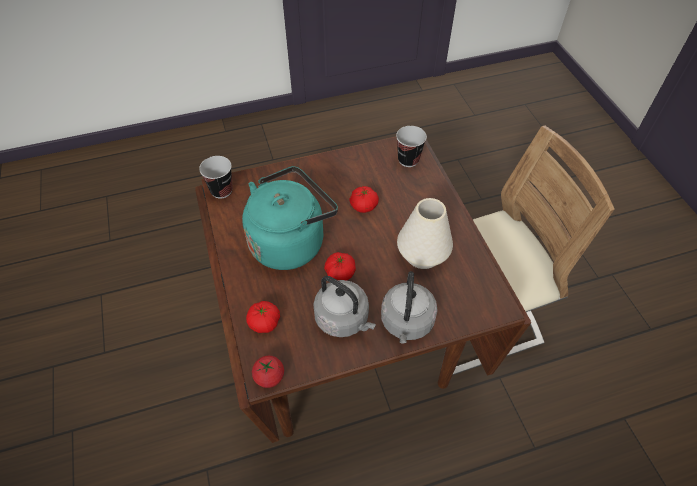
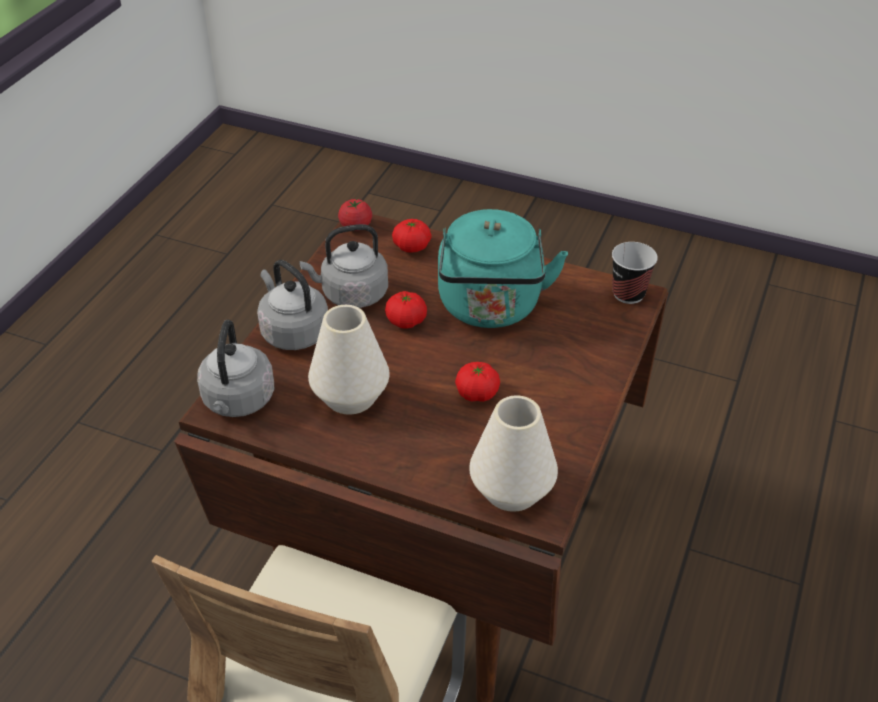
camera: 130 degrees right, 10 degrees down
(408, 160) = (511, 490): cup -> white vase
(482, 302) = (238, 401): none -> grey kettle

